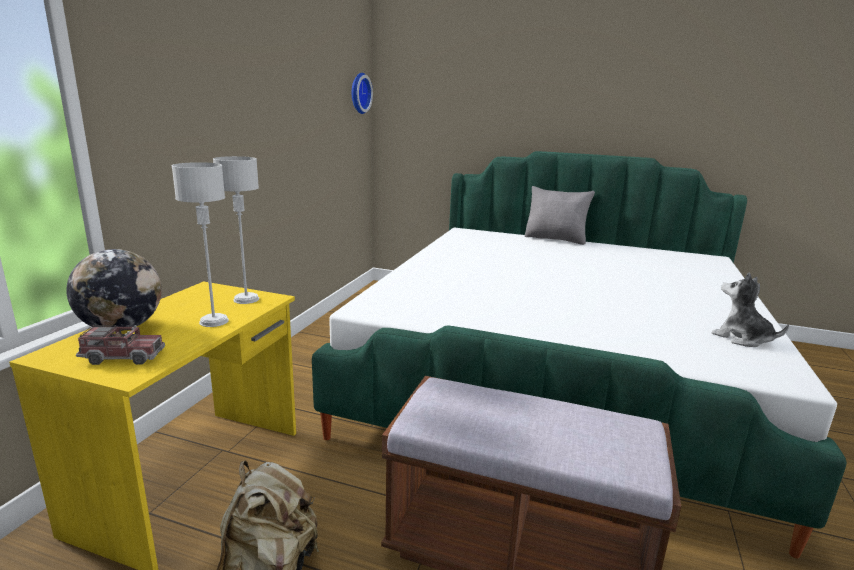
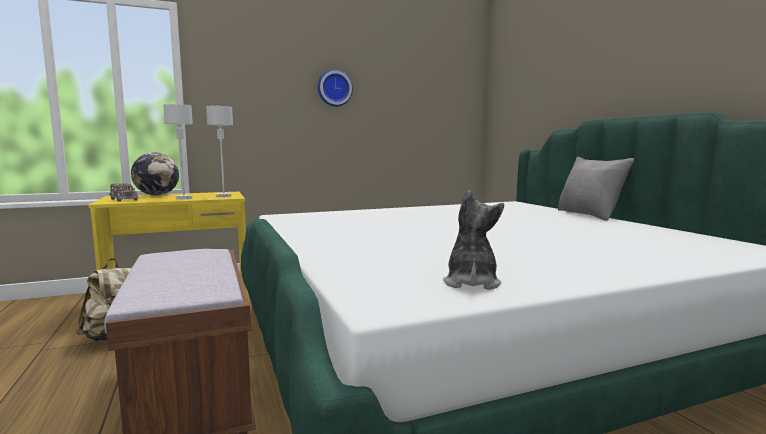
camera: 50 degrees right, 10 degrees down
(358, 93) = (461, 86): wall clock -> wall clock (334, 88)

